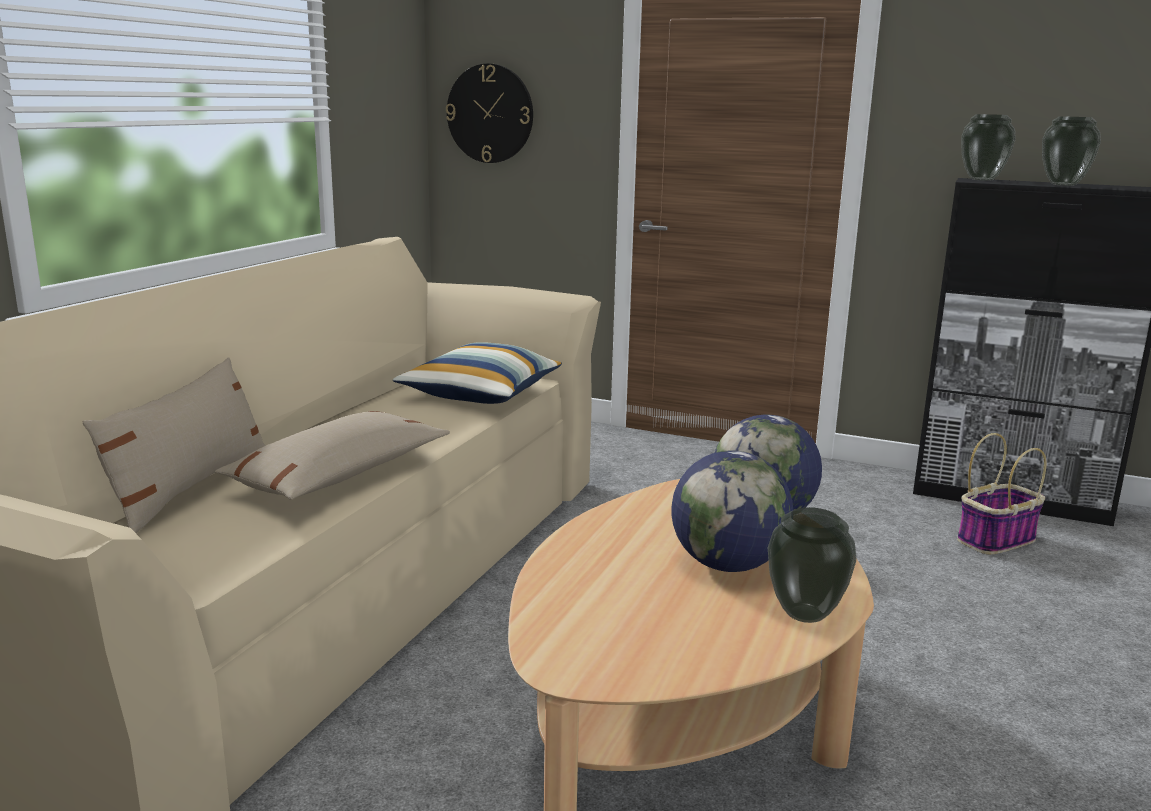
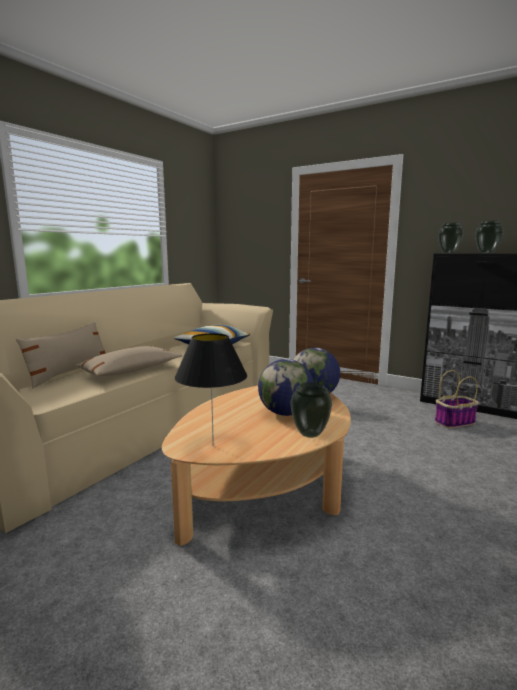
camera: 10 degrees right, 5 degrees down
(490, 113) = (239, 235): wall clock -> none
(623, 657) = (212, 445): none -> black table lamp

